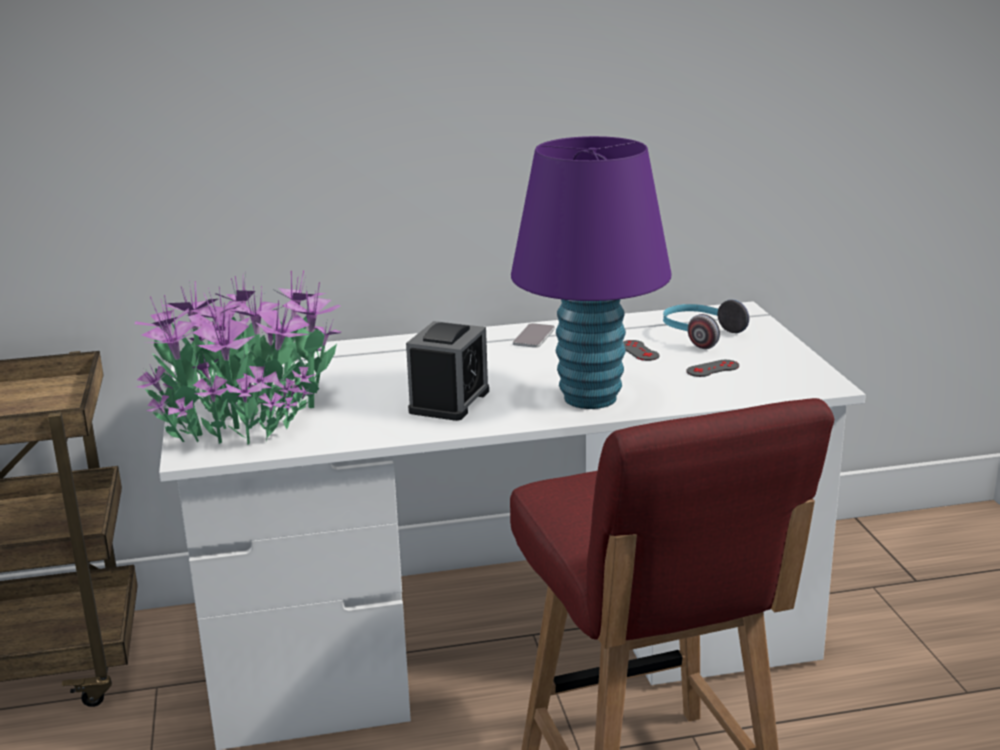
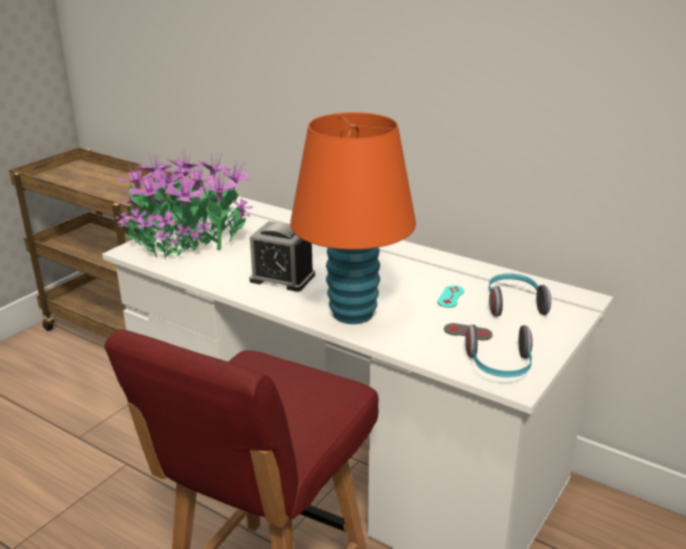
camera: 45 degrees right, 5 degrees up
(449, 401) = (282, 278): alarm clock -> alarm clock turned 45 degrees clockwise
(534, 337) = (411, 258): phone -> none
(590, 398) = (353, 314): purple table lamp -> orange table lamp
(639, 351) = (450, 297): grey game controller -> turquoise game controller
(789, 380) = (499, 366): none -> headphones

